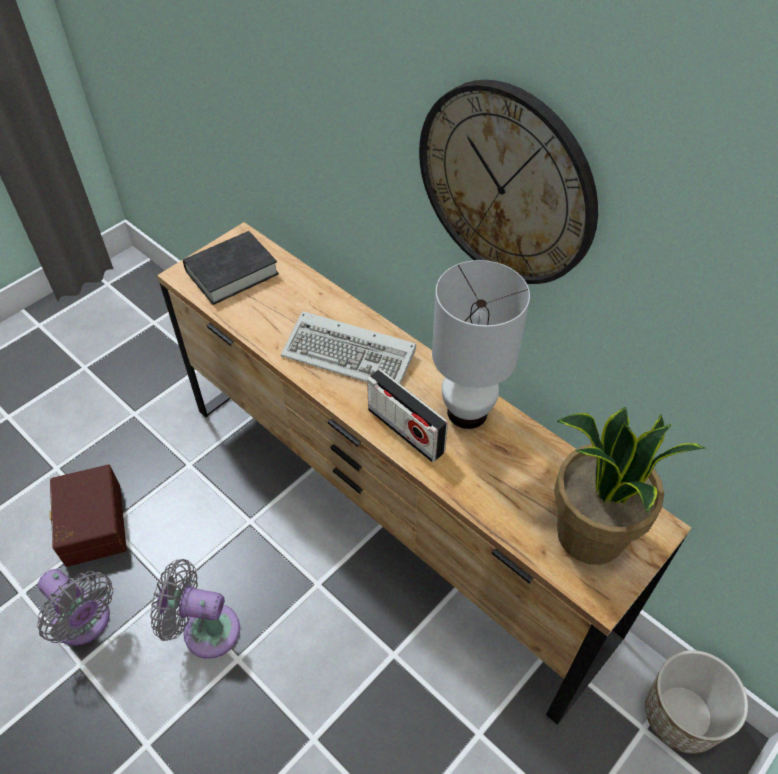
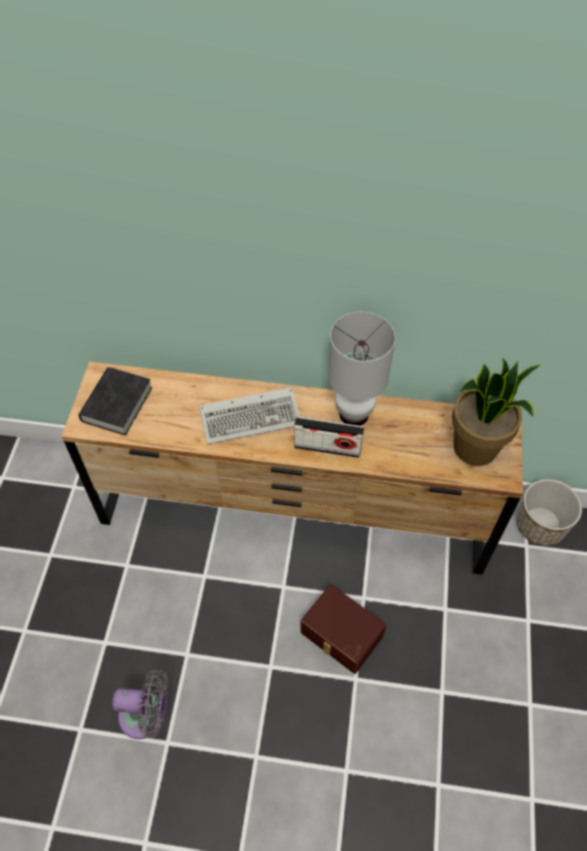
camera: 35 degrees left, 5 degrees up
(91, 524) = (90, 651): brown storage box -> brown storage box (340, 635)
(205, 629) = (233, 663): grey fan -> none
(506, 185) = (350, 263): wall clock -> none

